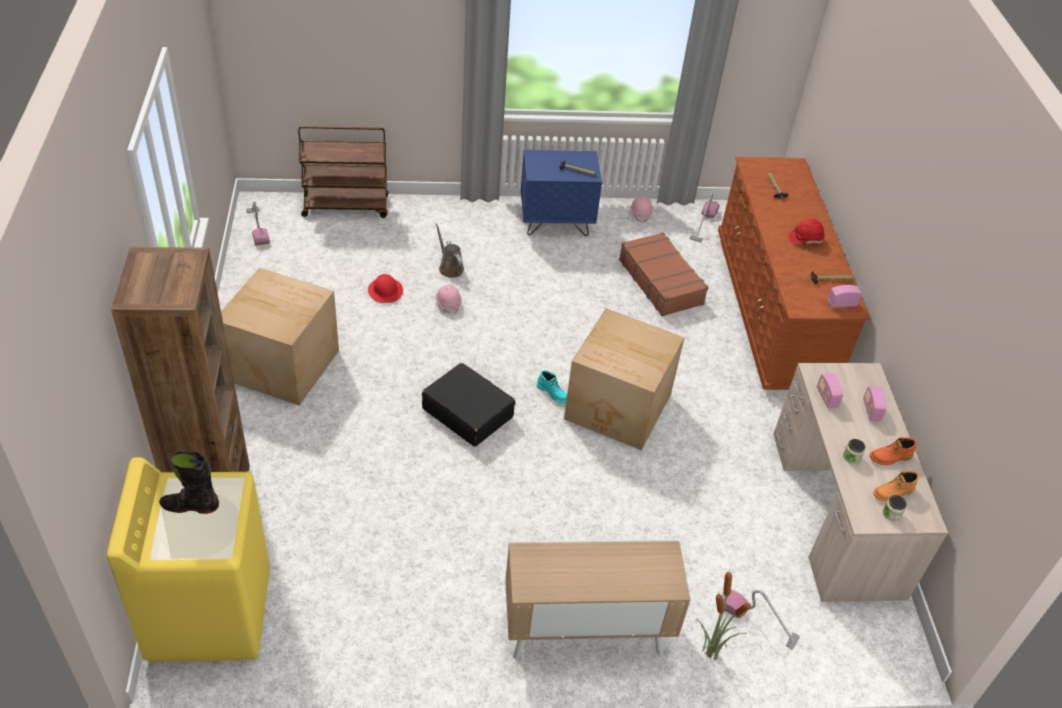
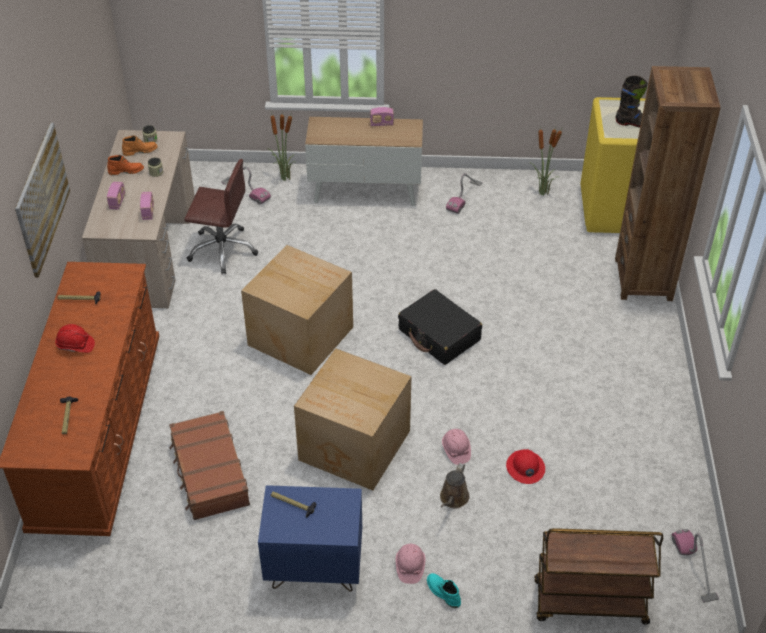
camera: 170 degrees left, 0 degrees up
(282, 364) = (616, 386): cardboard box -> cardboard box (355, 446)
(320, 643) = (542, 193): none -> potted plant
(450, 267) = (453, 499): brown watering can -> brown watering can turned 45 degrees clockwise
(553, 393) = (358, 350): turquoise boot -> turquoise boot (442, 593)
(640, 213) = (197, 584): pink hard hat -> pink hard hat (410, 567)
(703, 224) = (119, 563): vacuum cleaner -> vacuum cleaner (464, 197)
(747, 516) = (222, 250): none -> brown office chair
(841, 304) = (86, 274): radio -> radio (381, 124)
(898, 230) = (42, 199): none -> picture

